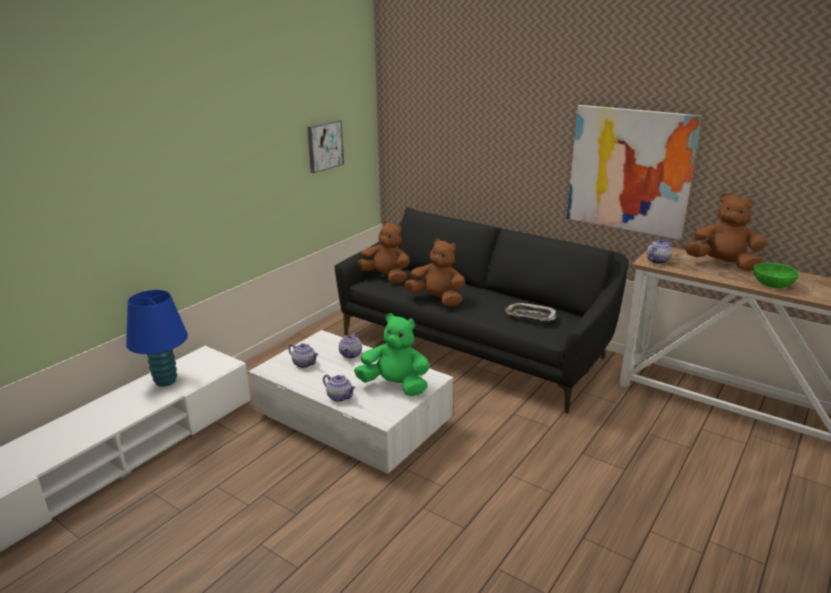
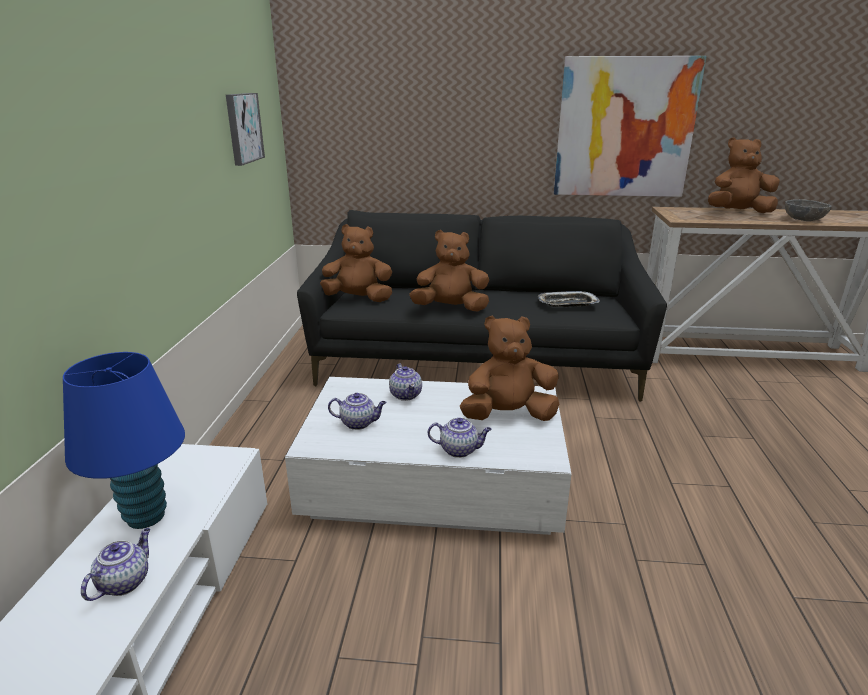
camera: 30 degrees left, 0 degrees up
(395, 386) = (508, 416): green plush toy -> brown plush toy
(657, 260) = (685, 217): teapot -> teapot (124, 581)
(772, 285) = (803, 220): green bowl -> grey bowl

